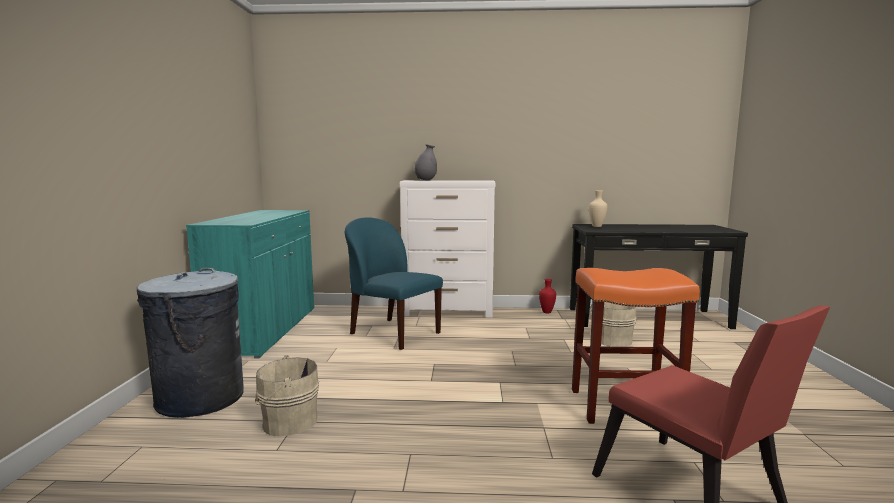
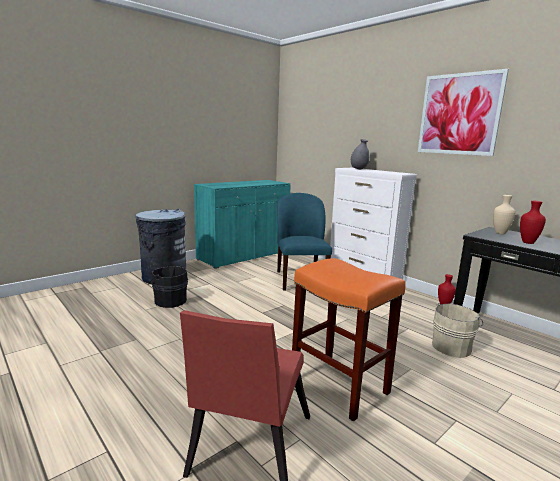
camera: 45 degrees right, 5 degrees up
(287, 422) = (169, 301): beige bucket -> black bucket
(529, 117) = (459, 114): none -> picture
(630, 229) = (527, 242): none -> red vase

